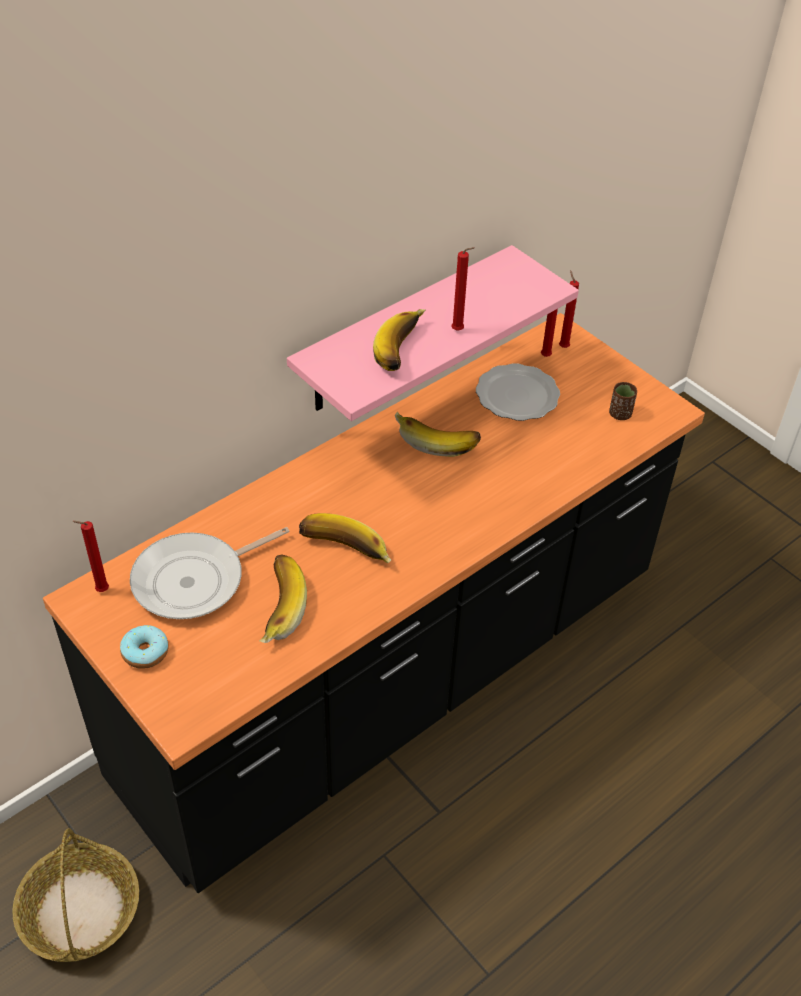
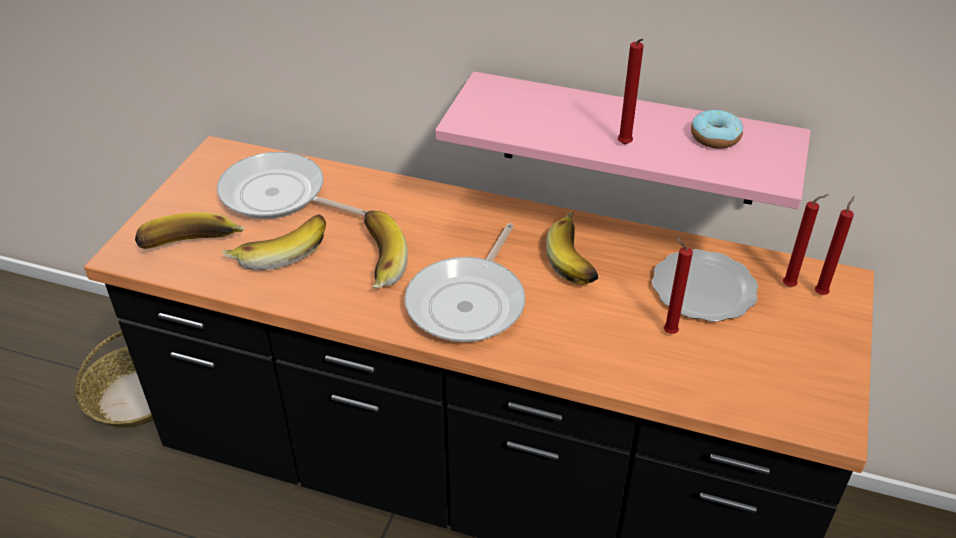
camera: 60 degrees right, 5 degrees down
(100, 591) = (233, 156): red candle -> red candle (668, 331)
(145, 652) = (185, 204): donut -> donut (715, 137)
(404, 351) = (554, 126): banana -> banana (192, 247)
(435, 519) = (469, 302): none -> frying pan
(620, 414) = (770, 381): brown cup -> none

